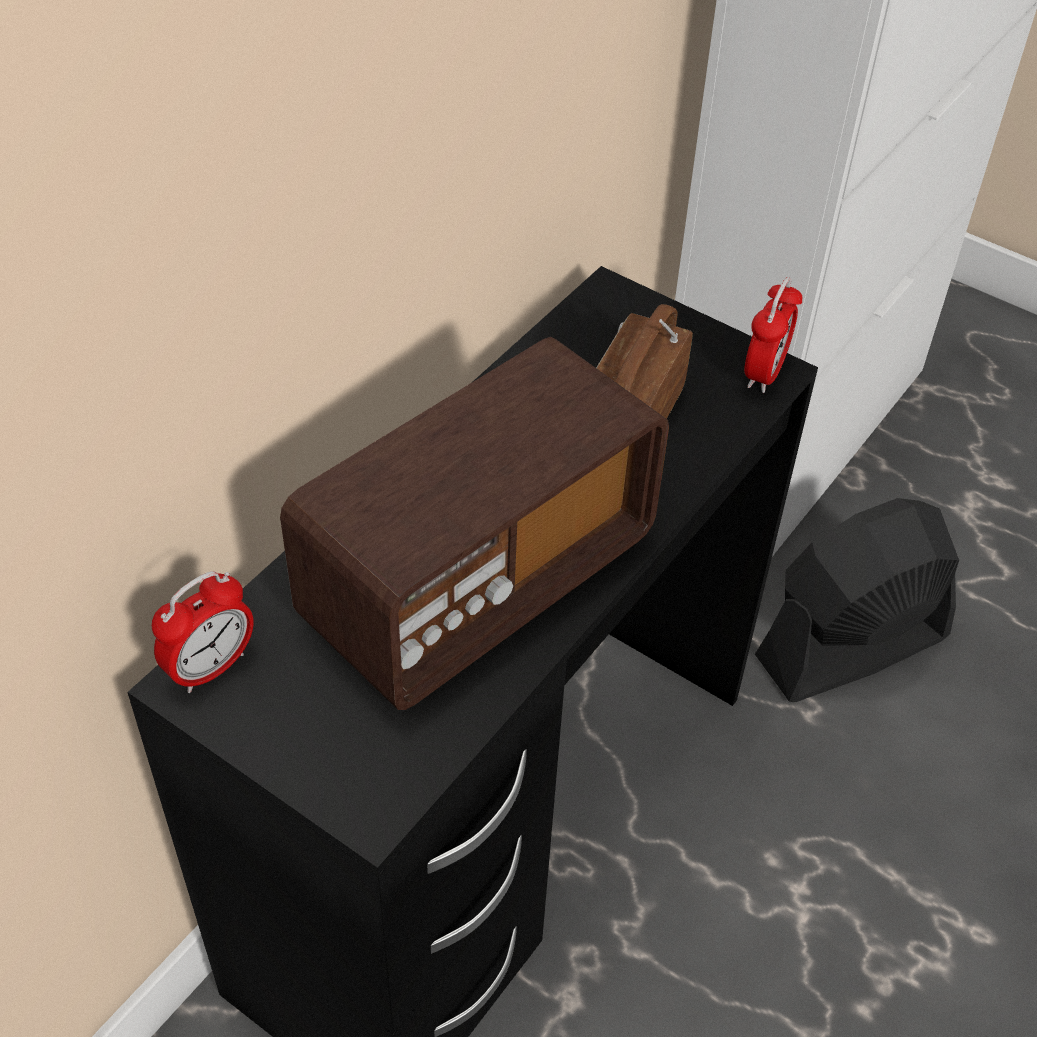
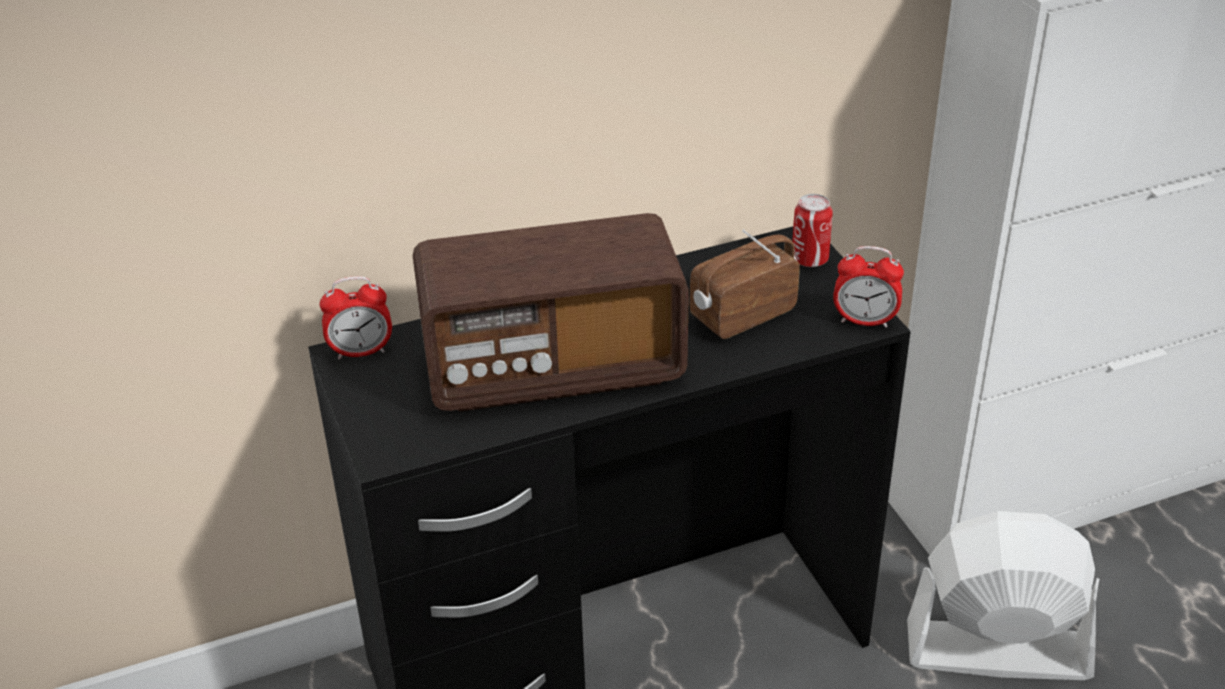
camera: 35 degrees right, 10 degrees down
(642, 315) = (809, 259): none -> can
(764, 373) = (864, 321): alarm clock -> alarm clock turned 45 degrees clockwise
(851, 647) = (997, 650): black fan -> white fan

